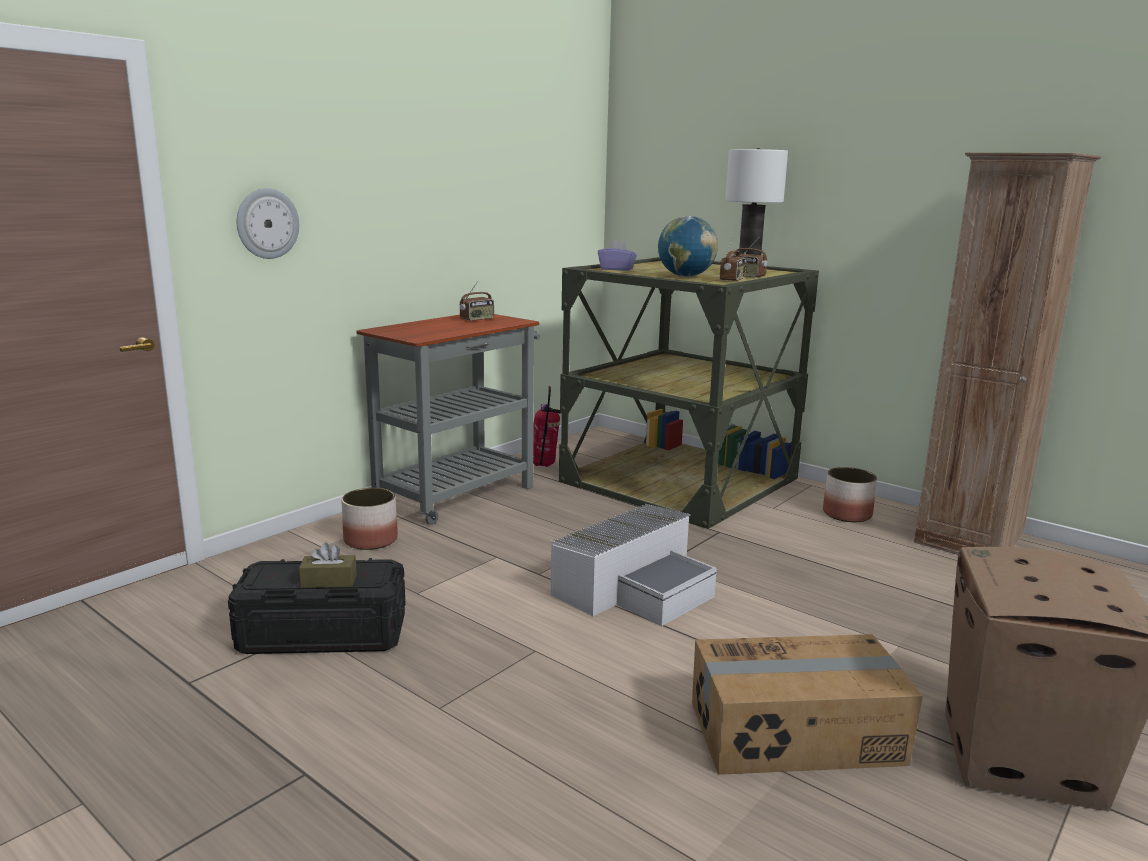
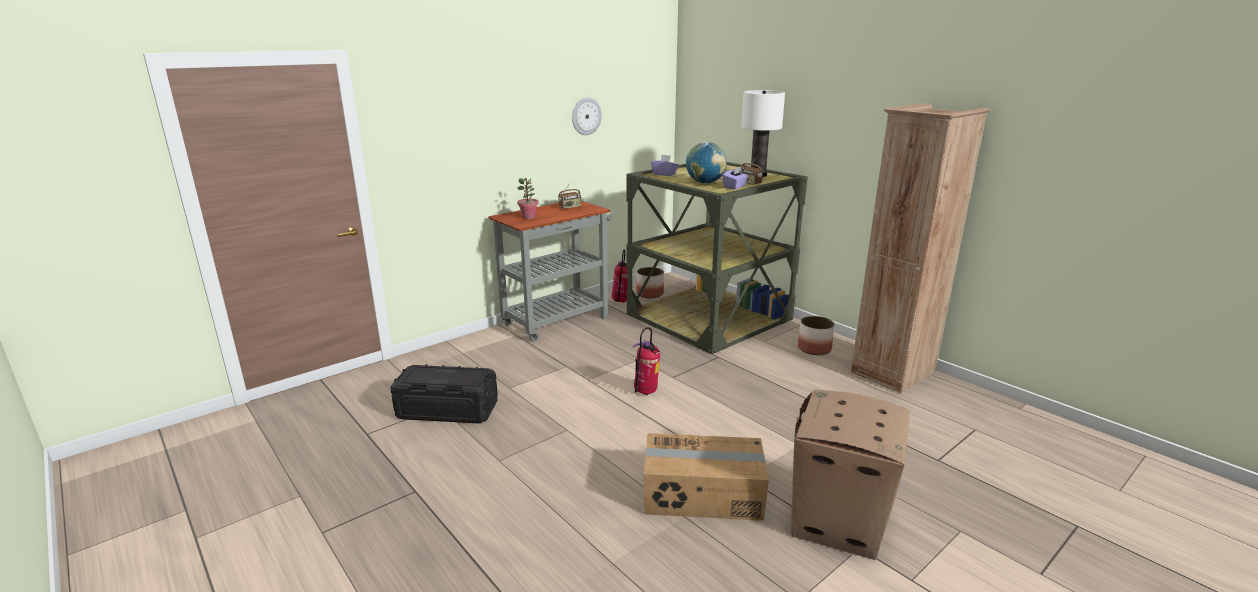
camera: 10 degrees right, 5 degrees up
(267, 223) = (427, 153): wall clock -> wall clock (586, 116)
(329, 581) = (447, 380): brown tissue box -> none
(371, 540) = (493, 350): planter -> planter (650, 294)
(422, 330) = (528, 217): none -> potted plant
(635, 587) = (645, 392): white storage box -> fire extinguisher
(732, 280) = (735, 187): radio -> purple tissue box

